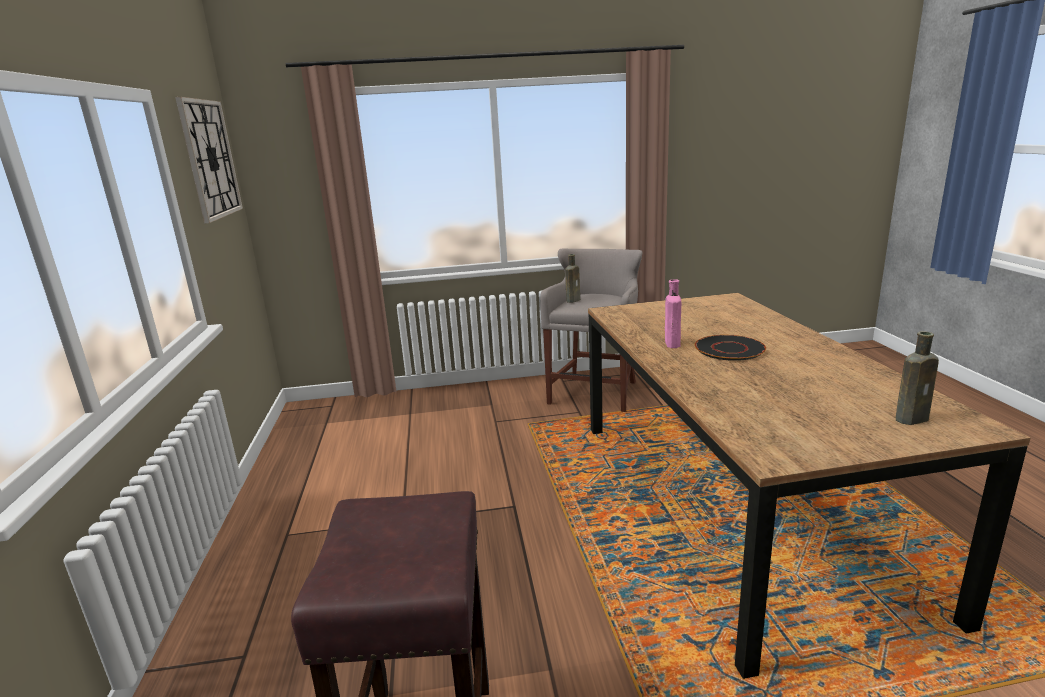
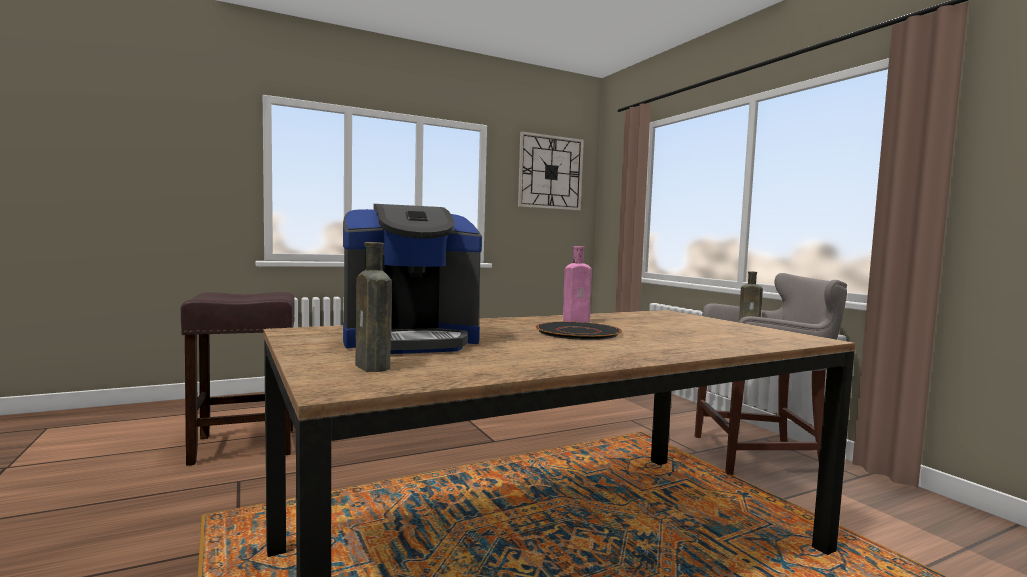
camera: 70 degrees right, 15 degrees down
(799, 406) = (411, 341): none -> coffee machine

